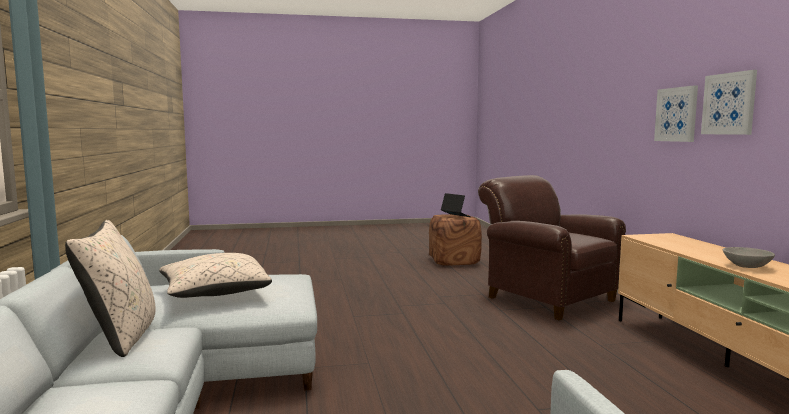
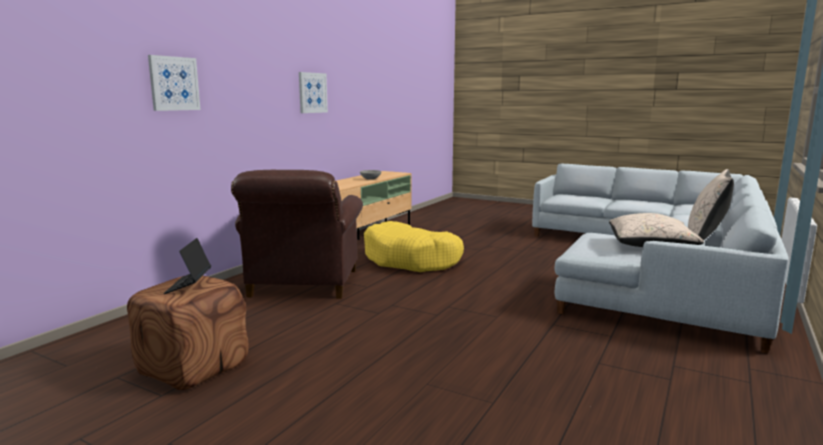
camera: 140 degrees left, 5 degrees up
(555, 351) = (412, 260): none -> yellow dog bed
(676, 114) = (278, 98): picture -> picture (174, 83)

